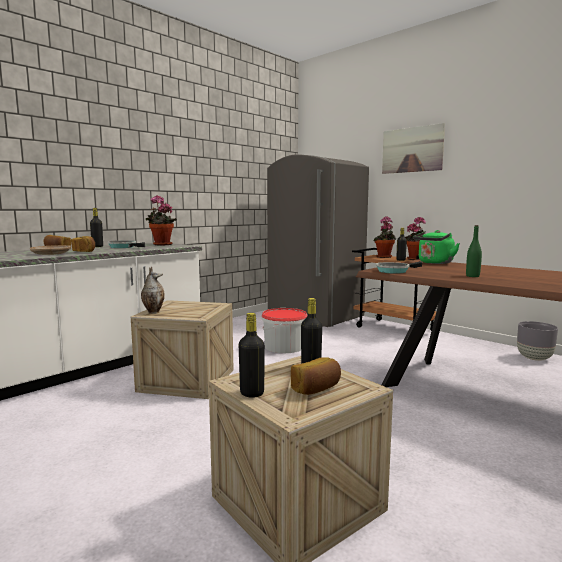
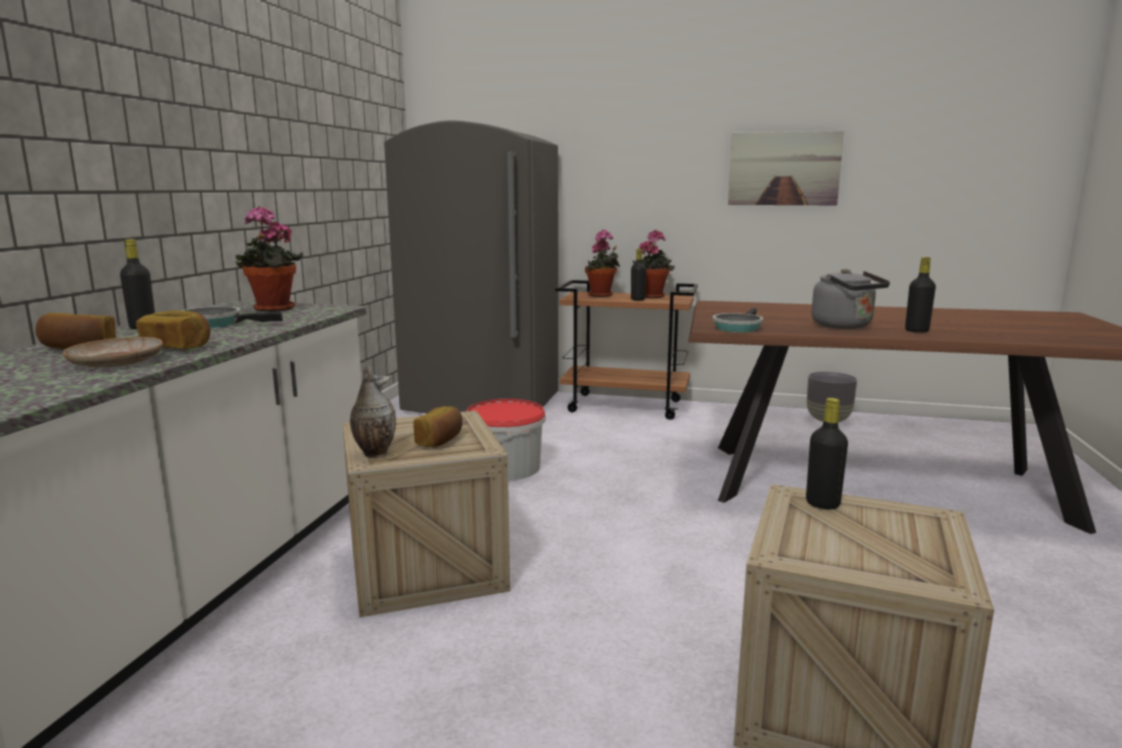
camera: 30 degrees left, 5 degrees up
(252, 393) = (842, 566): black bottle -> black bottle (916, 331)
(317, 389) = (894, 535): bread -> bread (440, 441)
(412, 150) = (631, 121): picture -> picture (784, 168)
(434, 263) = (739, 306): green kettle -> none
(472, 276) = (845, 326): green bottle -> grey kettle

